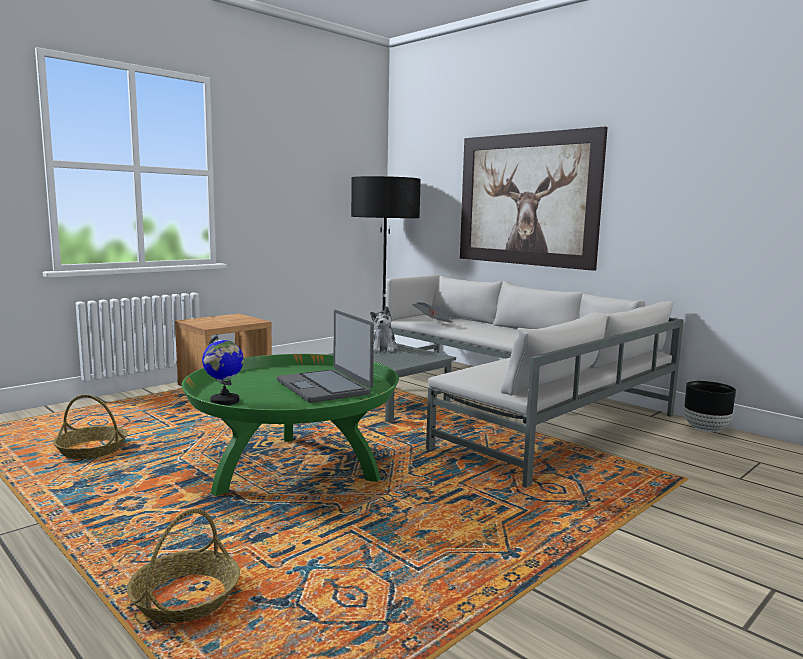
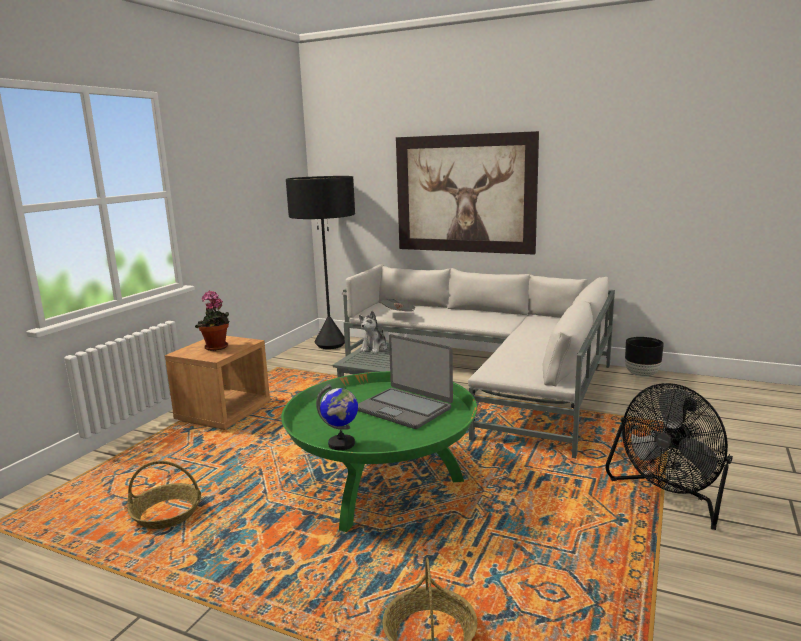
camera: 20 degrees left, 5 degrees up
(222, 321) = (216, 348): none -> potted plant
(384, 348) = (374, 348): plush toy -> plush toy turned 45 degrees clockwise
(604, 544) = (668, 493): none -> black fan

